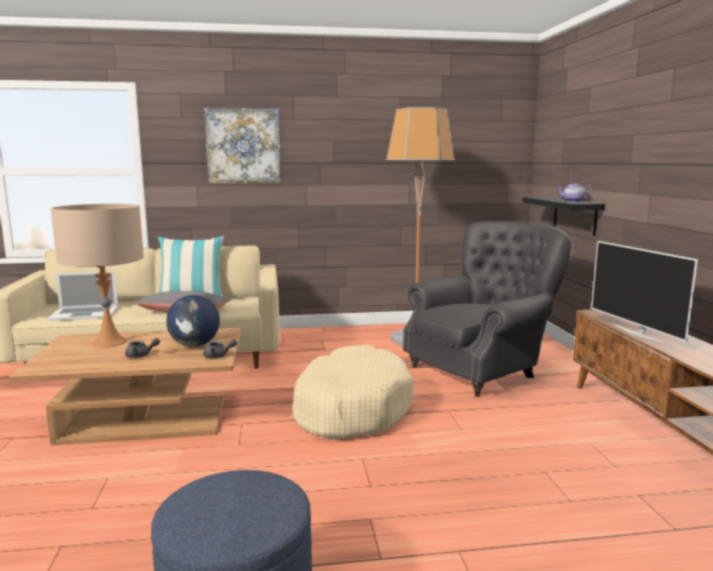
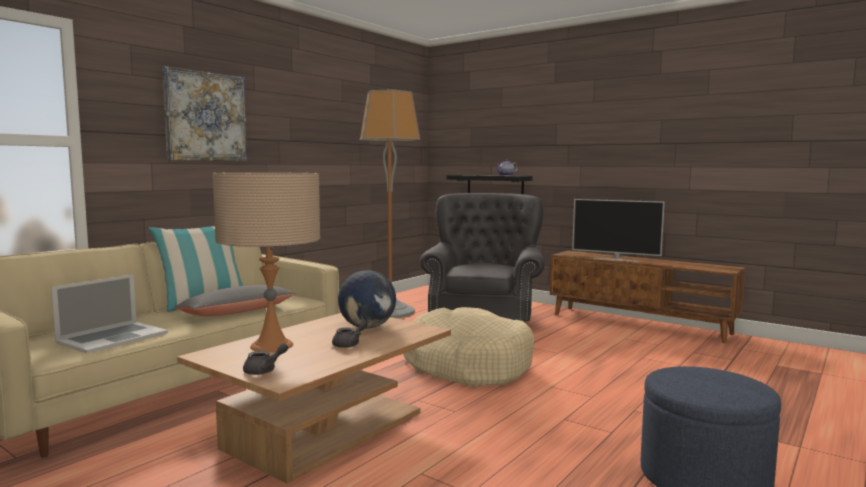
camera: 45 degrees left, 5 degrees down
(218, 356) = (417, 327): grey teapot -> grey teapot (264, 370)

